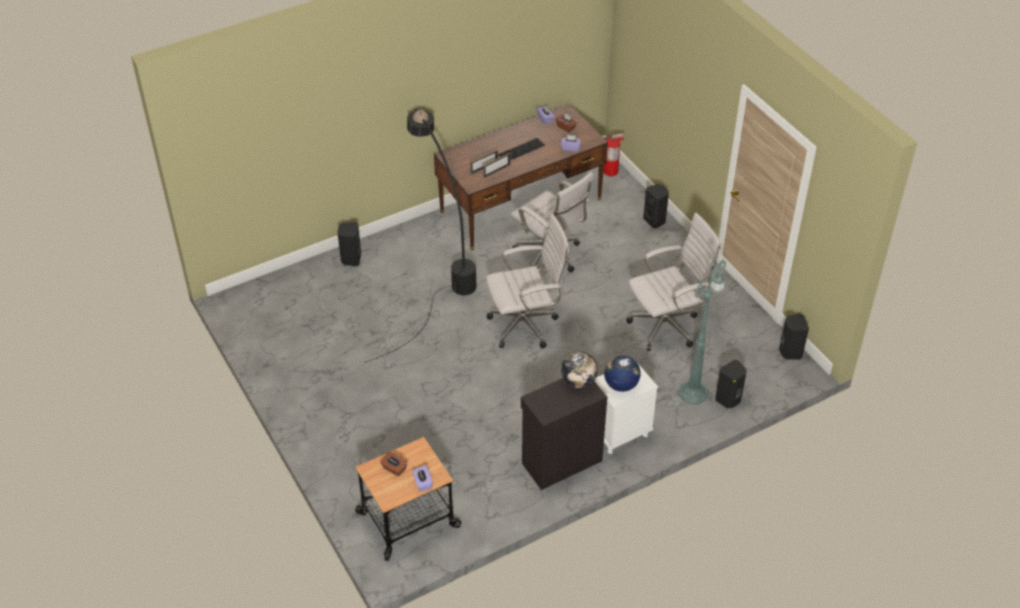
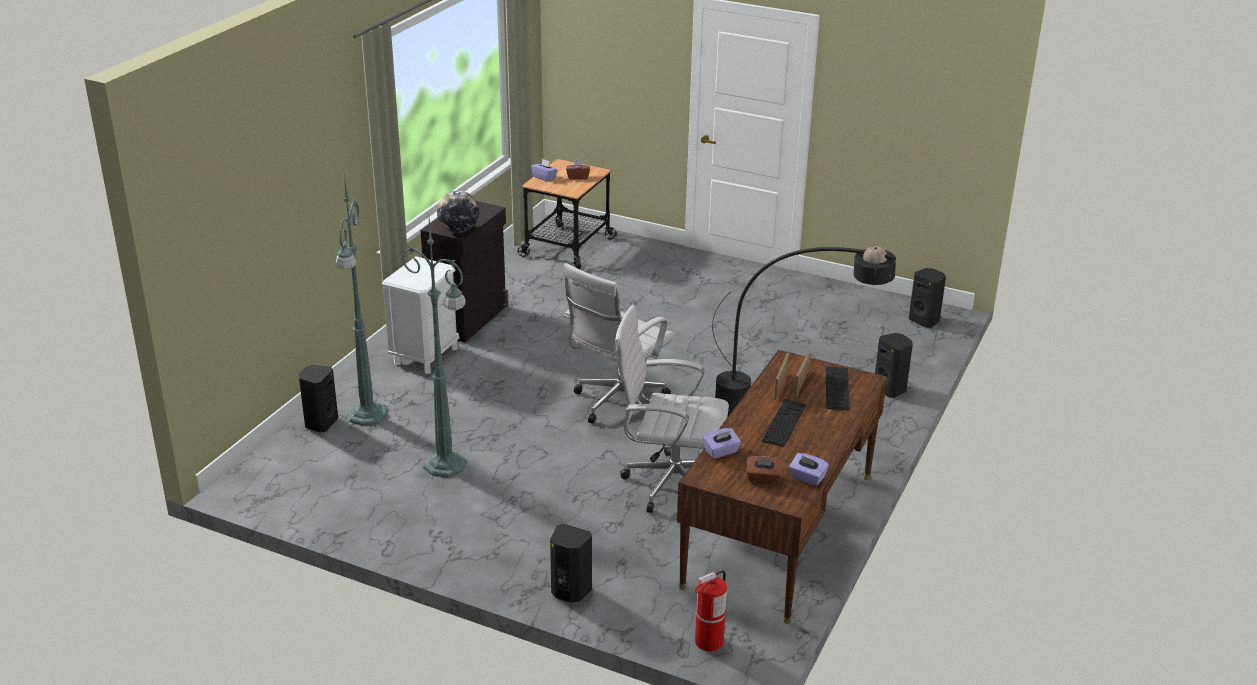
camera: 145 degrees right, 15 degrees down
(469, 157) = (837, 388): none -> keyboard
(621, 385) = (422, 270): globe -> none
(667, 326) = (447, 466): white office chair -> green floor lamp
(789, 352) = (264, 497): black speaker -> black speaker (925, 320)

